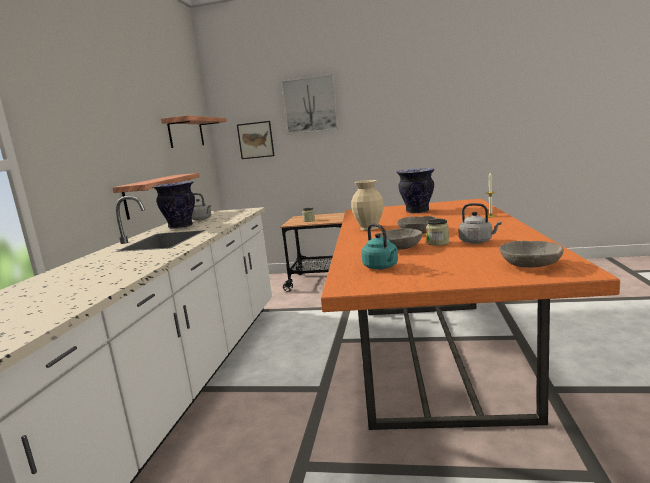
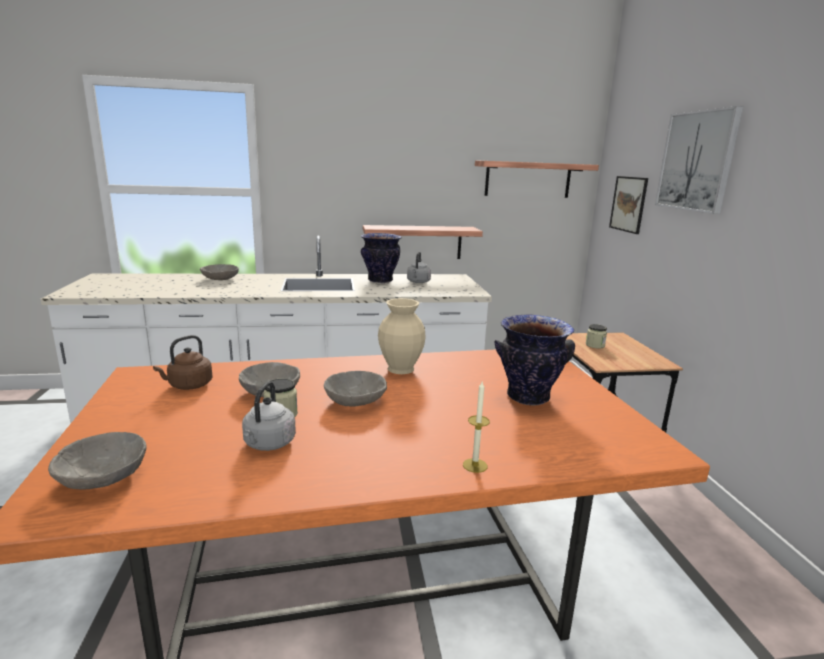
camera: 70 degrees right, 5 degrees up
(69, 273) = (220, 279): none -> grey bowl
(381, 267) = (188, 385): turquoise kettle -> brown kettle

